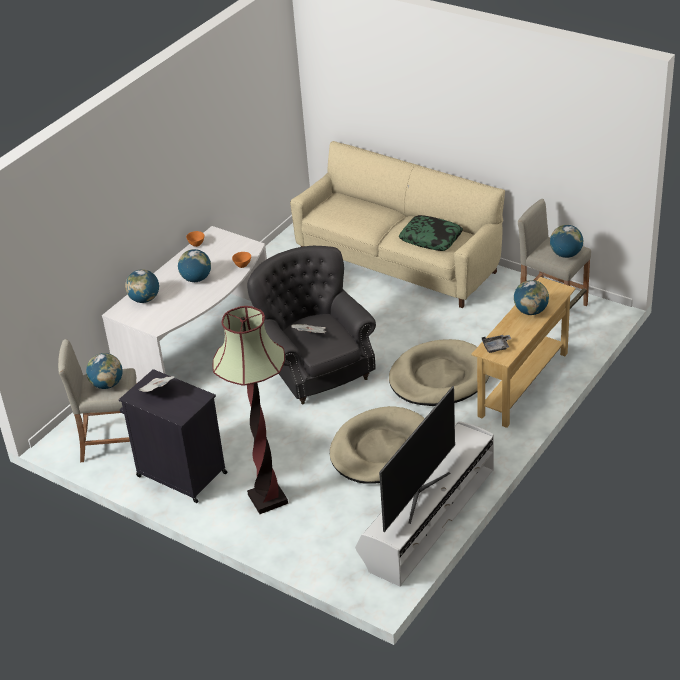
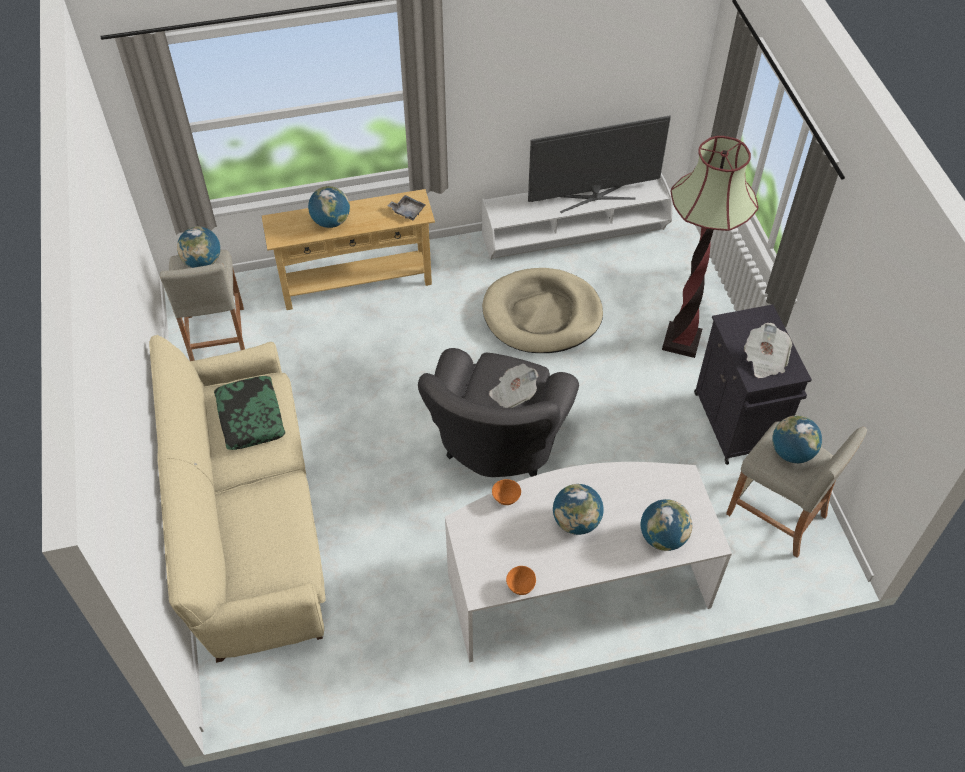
camera: 140 degrees left, 15 degrees up
(439, 377) = (409, 344): beige dog bed -> none

